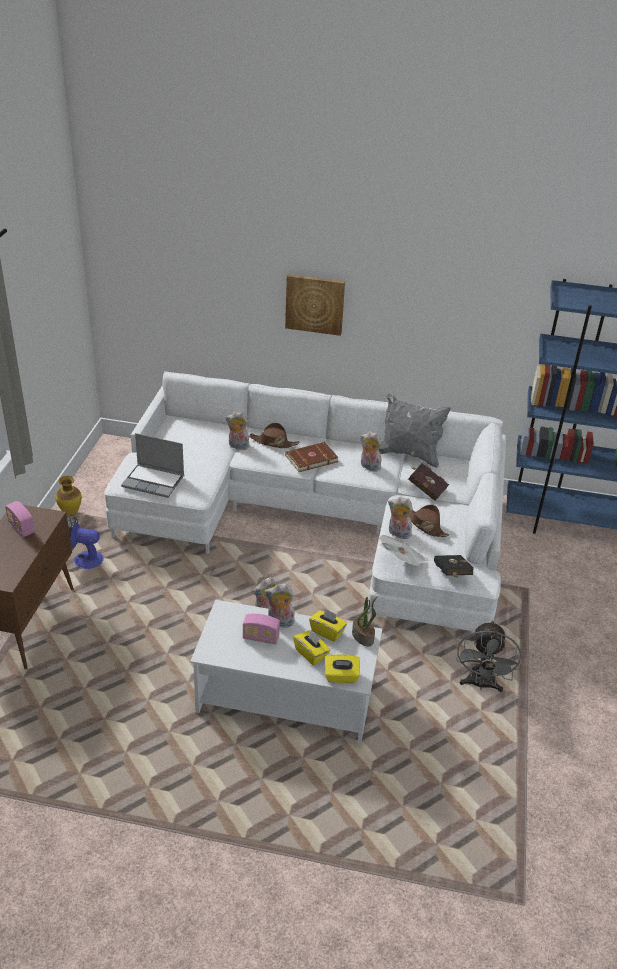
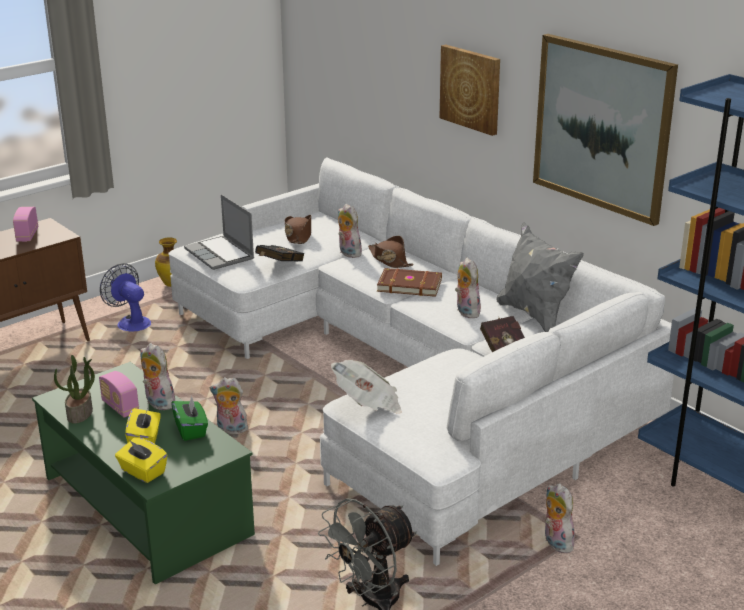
camera: 40 degrees right, 10 degrees down
(287, 696) = (148, 507): white coffee table -> green coffee table
(327, 631) = (191, 430): yellow tissue box -> green tissue box
(363, 637) = (220, 450): potted plant -> potted plant (80, 414)
(398, 534) = (404, 379): plush toy -> plush toy (555, 542)
(425, 525) = (449, 383): brown hat -> brown hat (298, 235)
(440, 319) = (602, 127): none -> picture
(451, 575) = (407, 438): black book -> black book (278, 265)

